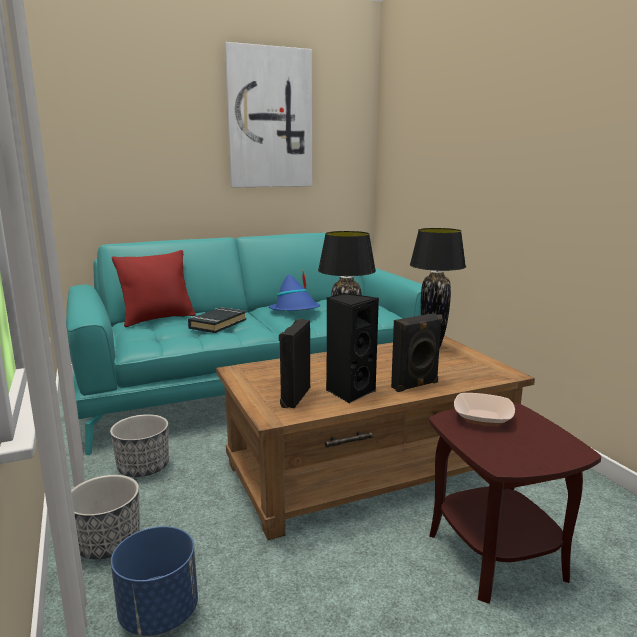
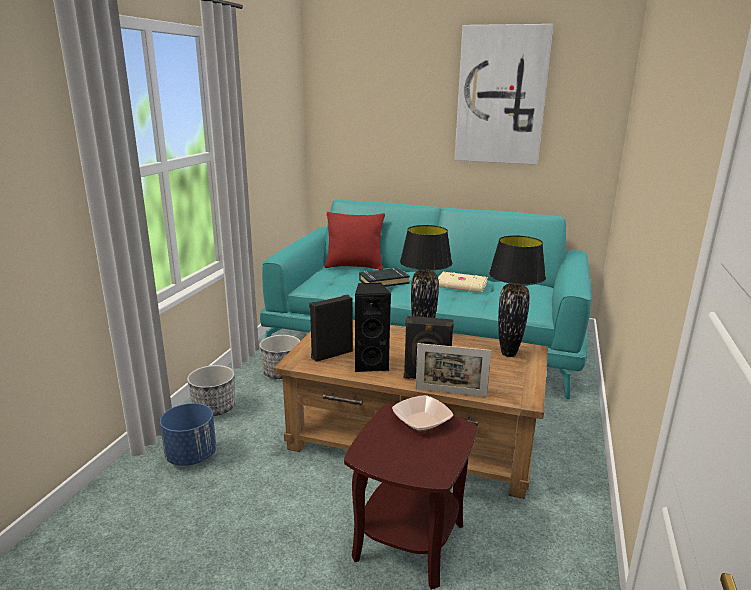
camera: 40 degrees right, 5 degrees up
(295, 310) = (461, 285): blue hat -> beige book
(454, 389) = (450, 392): none -> picture frame

